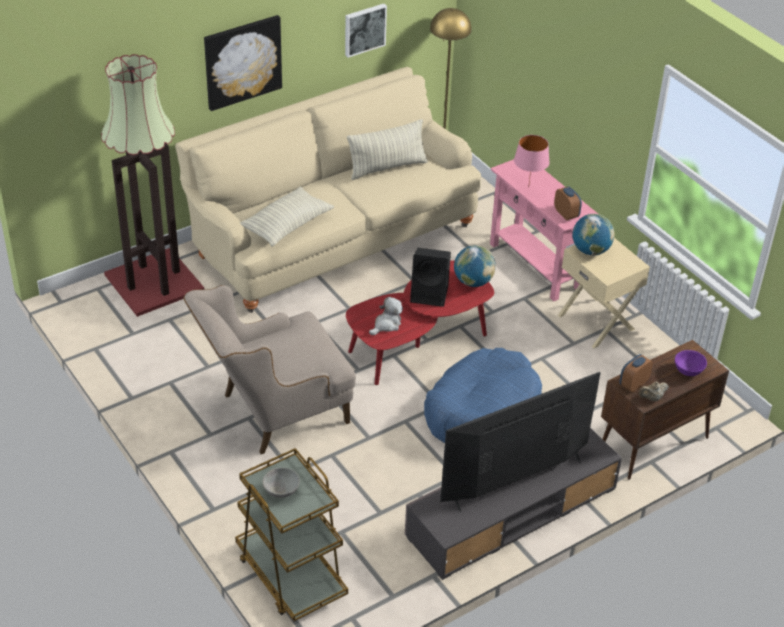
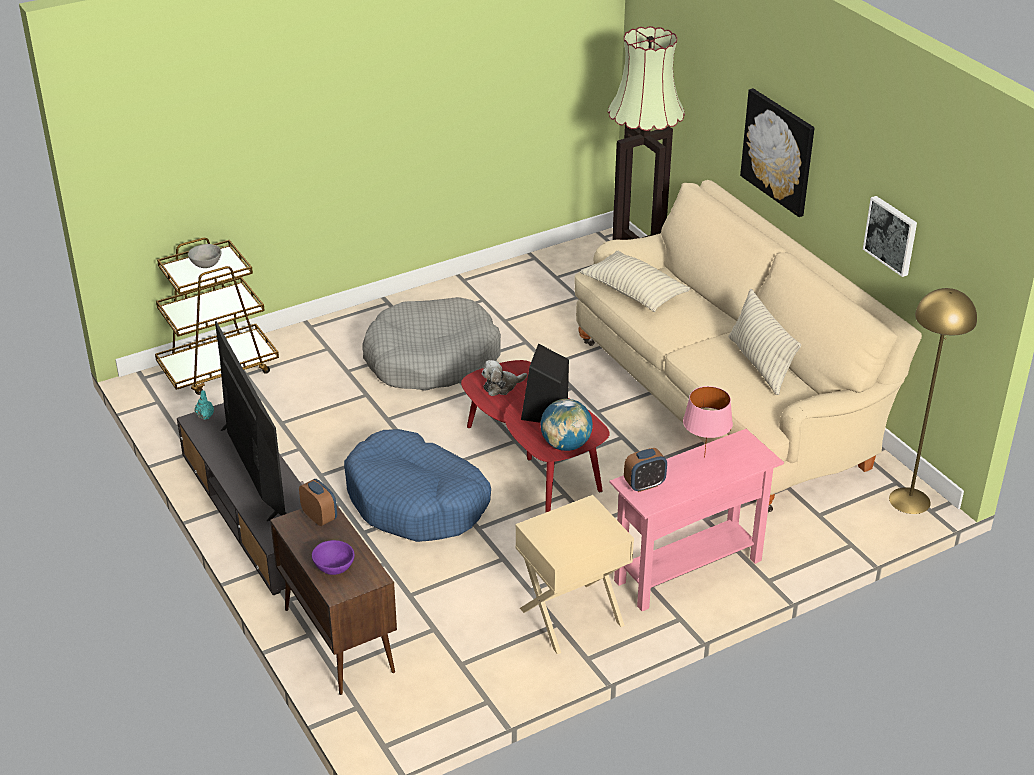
camera: 95 degrees right, 5 degrees down
(273, 413) = (431, 359): beige armchair -> grey dog bed
(386, 325) = (501, 386): plush toy -> plush toy turned 105 degrees clockwise
(439, 527) = (205, 415): none -> turquoise teapot
(590, 251) = (588, 517): globe -> none
(652, 398) = (293, 529): beige teapot -> none

